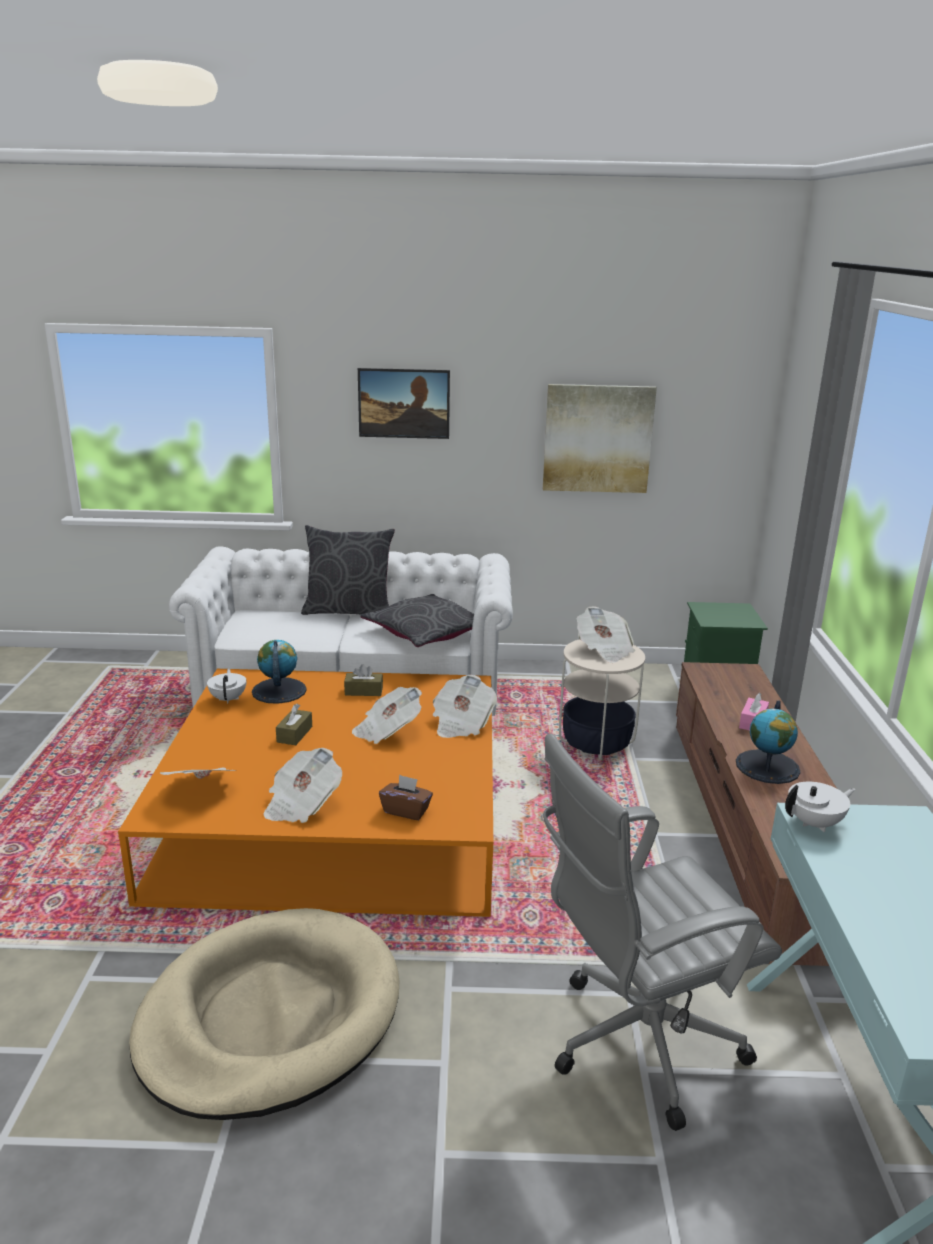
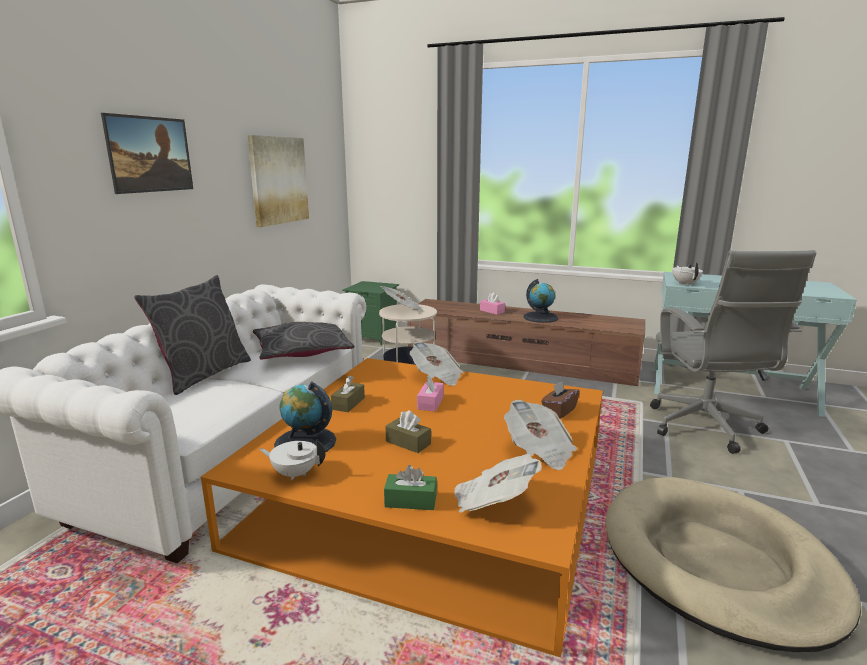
camera: 70 degrees left, 5 degrees down
(198, 752) = (410, 501): none -> green tissue box
(387, 731) = (430, 403): newspaper -> pink tissue box

